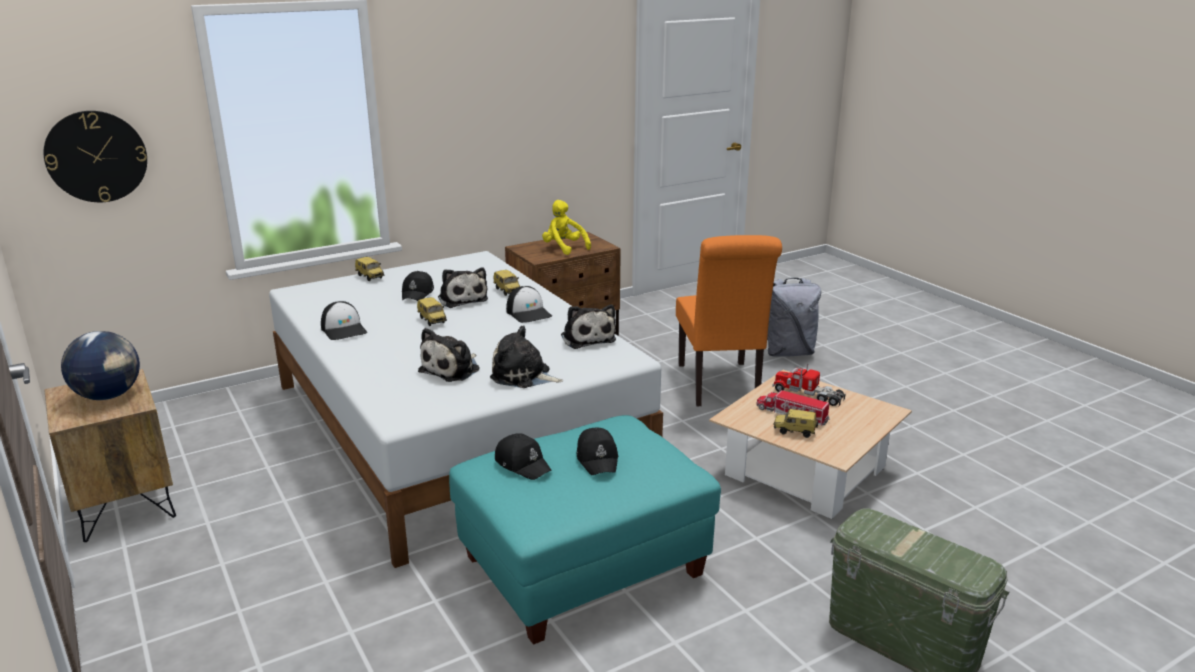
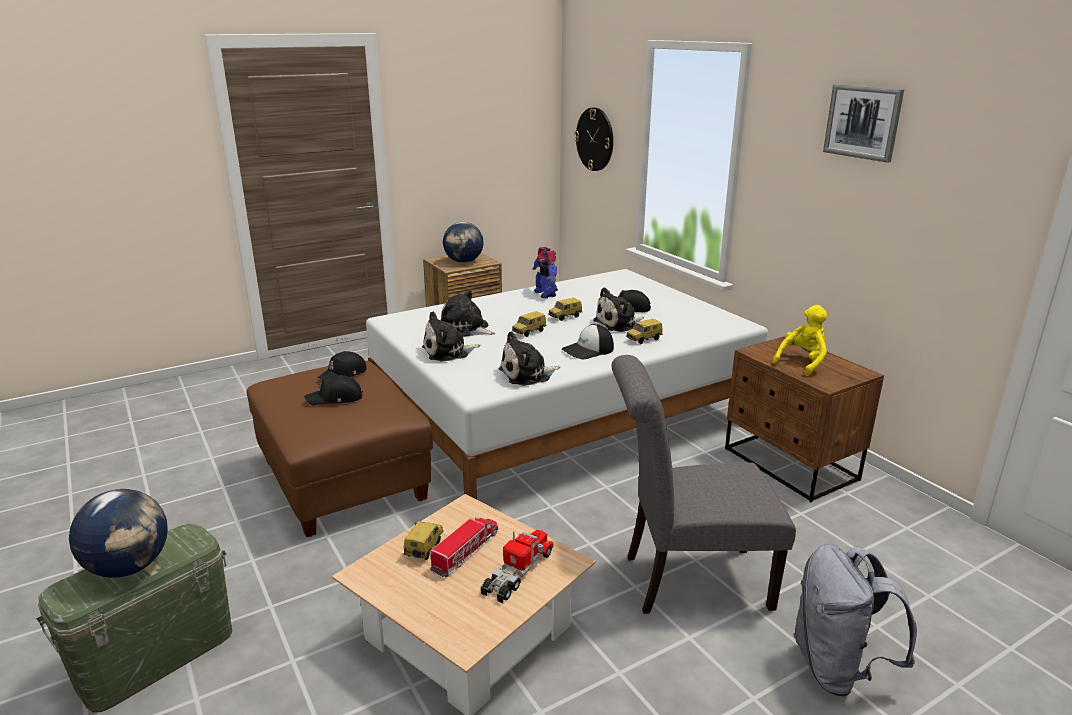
camera: 90 degrees right, 0 degrees up
(344, 329) = (545, 293): cap -> toy robot
(371, 277) = (663, 291): toy car -> toy car (529, 332)
(503, 55) = (863, 122): none -> picture
(523, 376) = (448, 352): plush toy -> plush toy turned 135 degrees counterclockwise
(583, 567) = (344, 480): turquoise ottoman -> brown ottoman
(720, 386) = (687, 581): orange chair -> grey chair
(923, 547) = (129, 567): none -> globe

